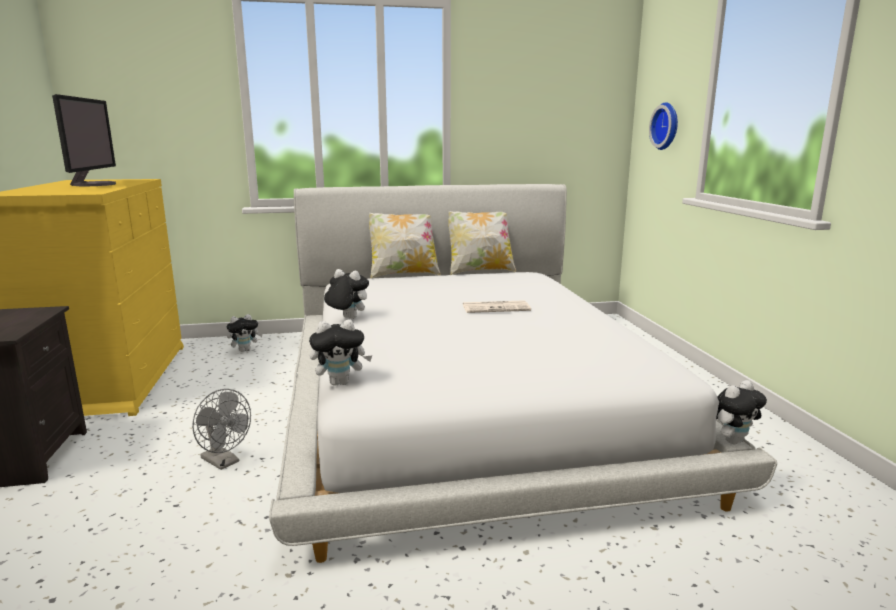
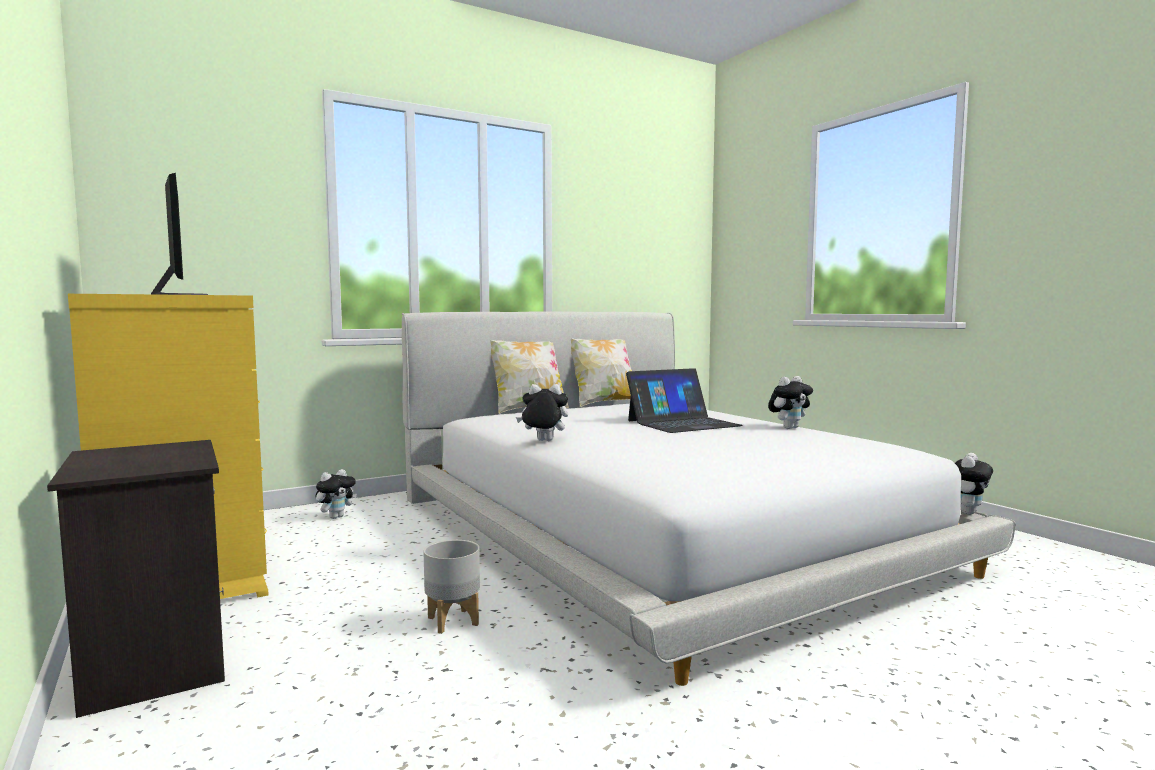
camera: 20 degrees left, 10 degrees down
(224, 462) = (452, 620): grey fan -> grey planter
(341, 382) = (639, 484): plush toy -> plush toy (789, 428)
(496, 308) = (682, 423): newspaper -> laptop
(667, 126) = (759, 256): wall clock -> none

